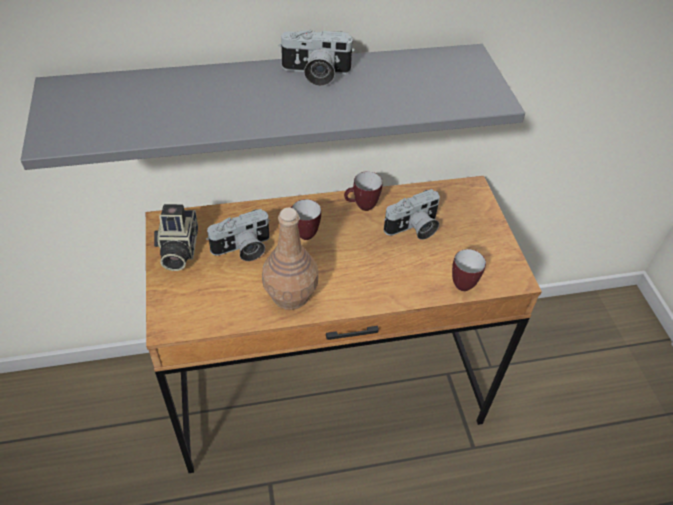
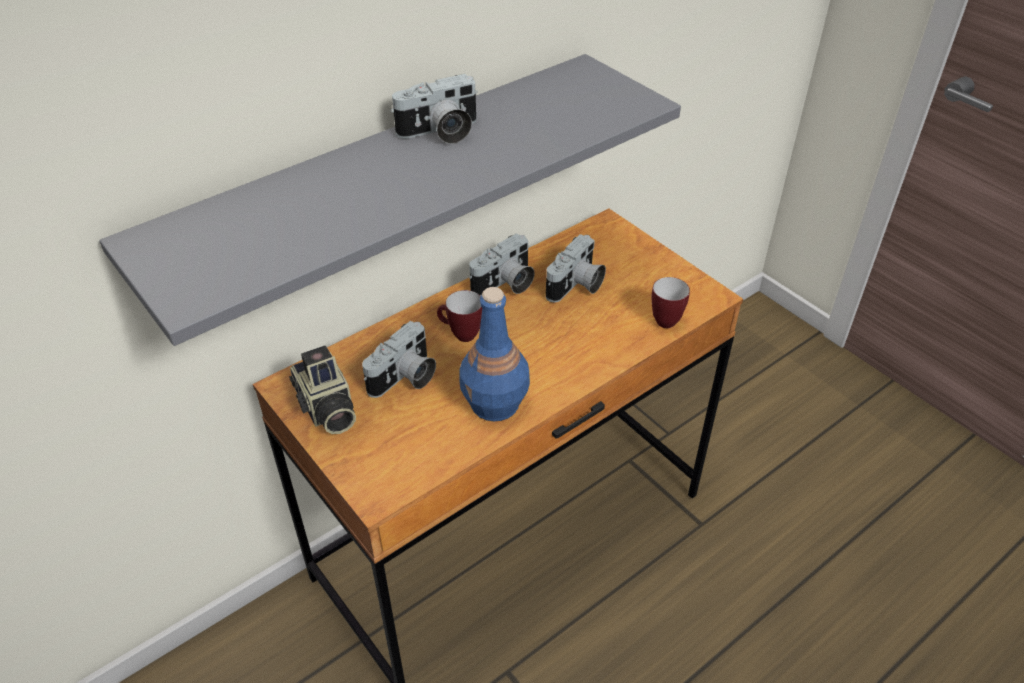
camera: 25 degrees left, 5 degrees down
(291, 295) = (495, 404): brown bottle -> blue bottle
(361, 207) = (505, 284): mug -> camera

